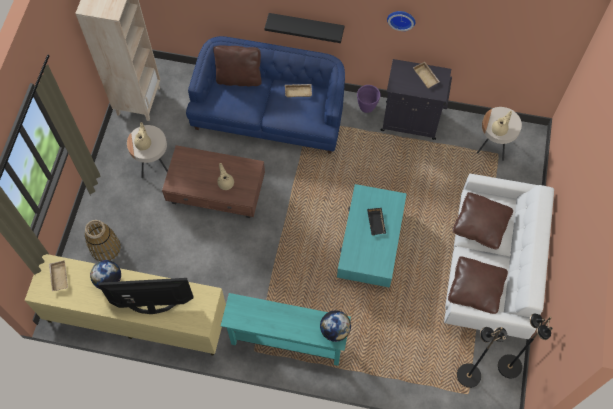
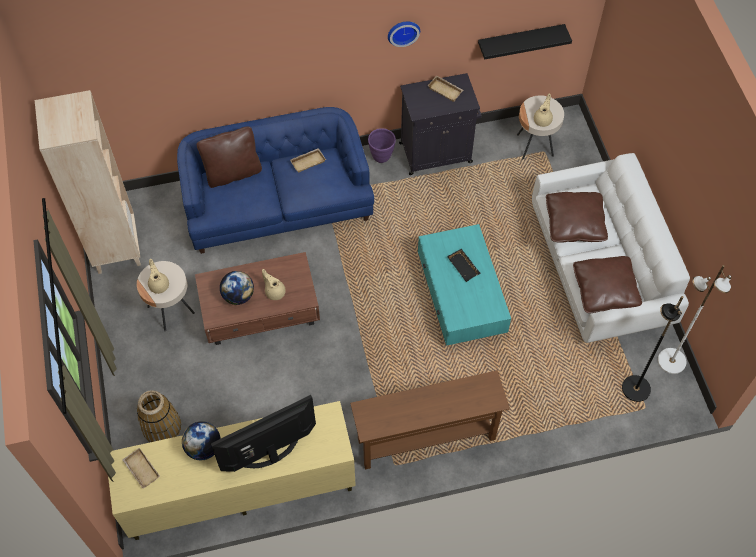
camera: 25 degrees left, 5 degrees down
(287, 342) = (426, 439): turquoise console table -> brown console table
(306, 25) = (294, 80): black shelf -> black shelf (520, 40)
(335, 330) = (488, 392): globe -> globe (238, 296)
(509, 366) = (671, 361): black floor lamp -> white floor lamp

